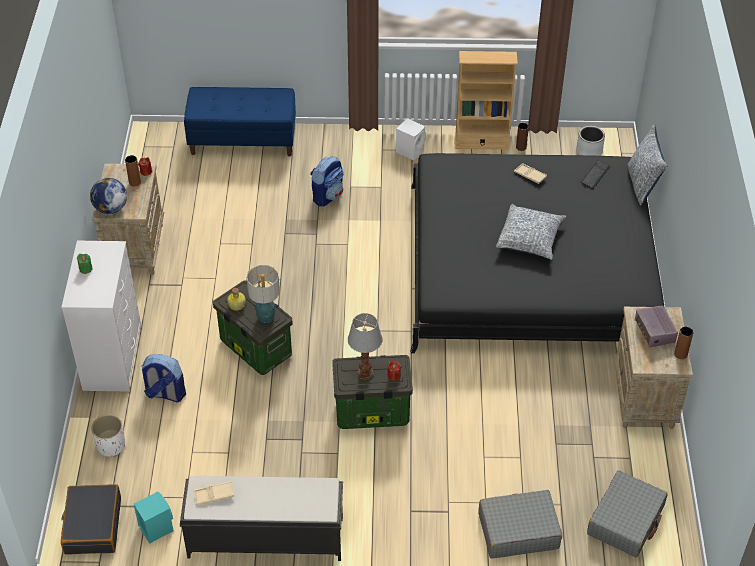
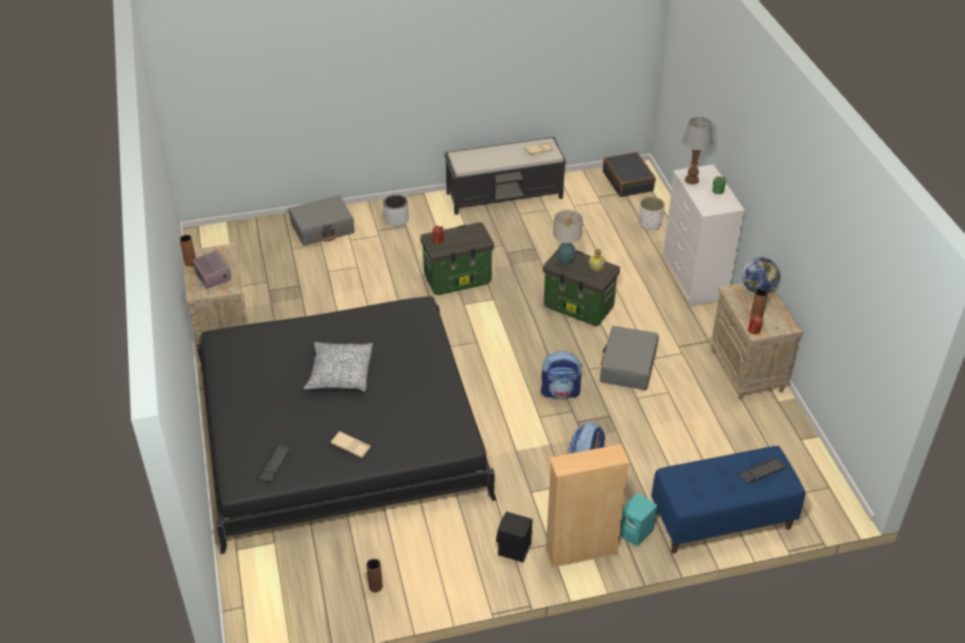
camera: 165 degrees right, 5 degrees down
(156, 527) = (584, 187): turquoise speaker -> turquoise speaker (636, 533)
(165, 394) = (633, 262): backpack -> backpack (560, 392)
(212, 104) = (761, 471): none -> keyboard
(365, 374) = (462, 237): table lamp -> table lamp (691, 180)
(410, 151) = (513, 550): white speaker -> black speaker
(481, 143) = (428, 582): beige bookcase -> beige bookcase (581, 552)
(589, 151) = (286, 599): grey planter -> grey planter (396, 219)
(626, 520) = (240, 247): grey suitcase -> grey suitcase (628, 366)
(642, 184) = (217, 463): pillow -> none

